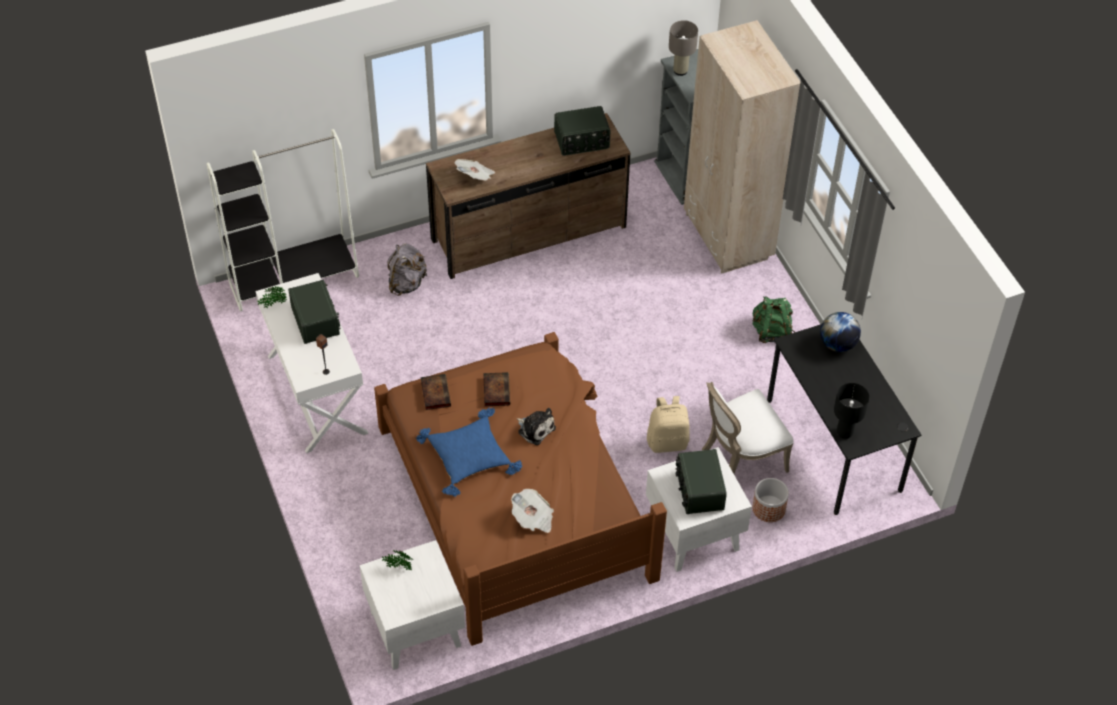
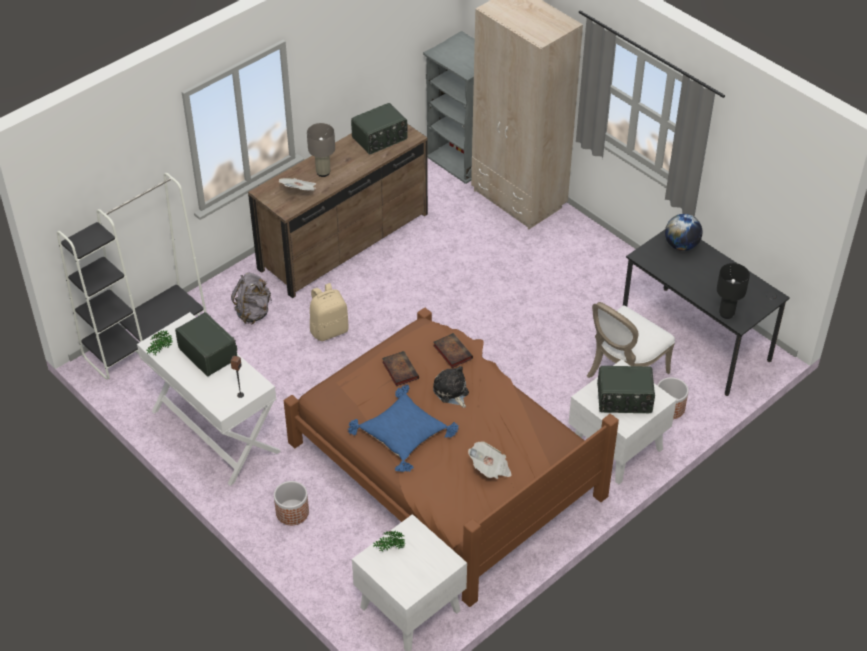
camera: 20 degrees left, 5 degrees down
(350, 498) = (292, 512): none -> planter
(435, 393) = (344, 388): book -> book (451, 352)
(535, 429) = (451, 392): plush toy -> plush toy turned 135 degrees counterclockwise
(667, 441) = (554, 378): beige backpack -> beige backpack (329, 330)
(680, 71) = (445, 57): grey table lamp -> grey table lamp (323, 173)
(698, 490) = (624, 400): radio -> radio turned 60 degrees counterclockwise
(771, 332) = (595, 264): green backpack -> none

